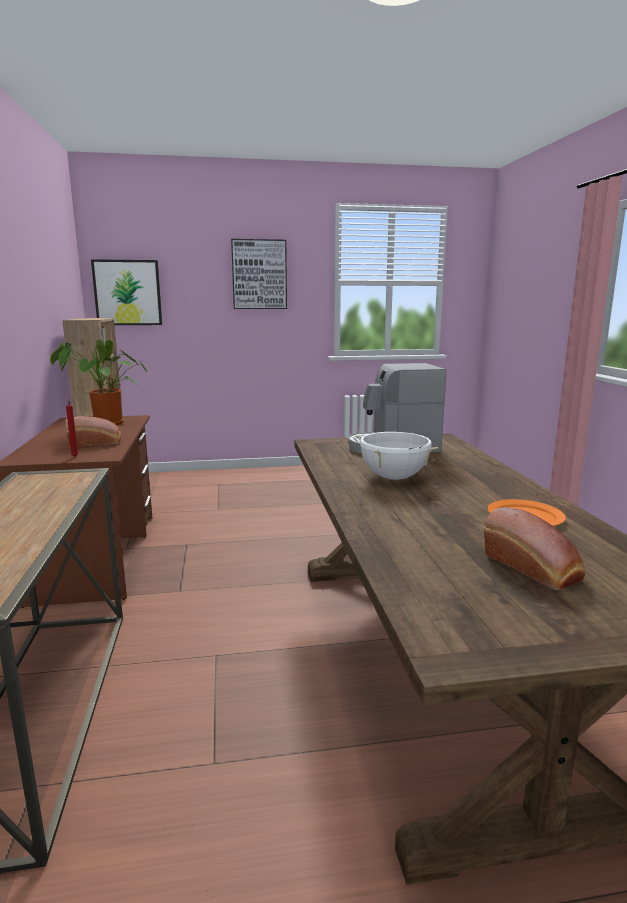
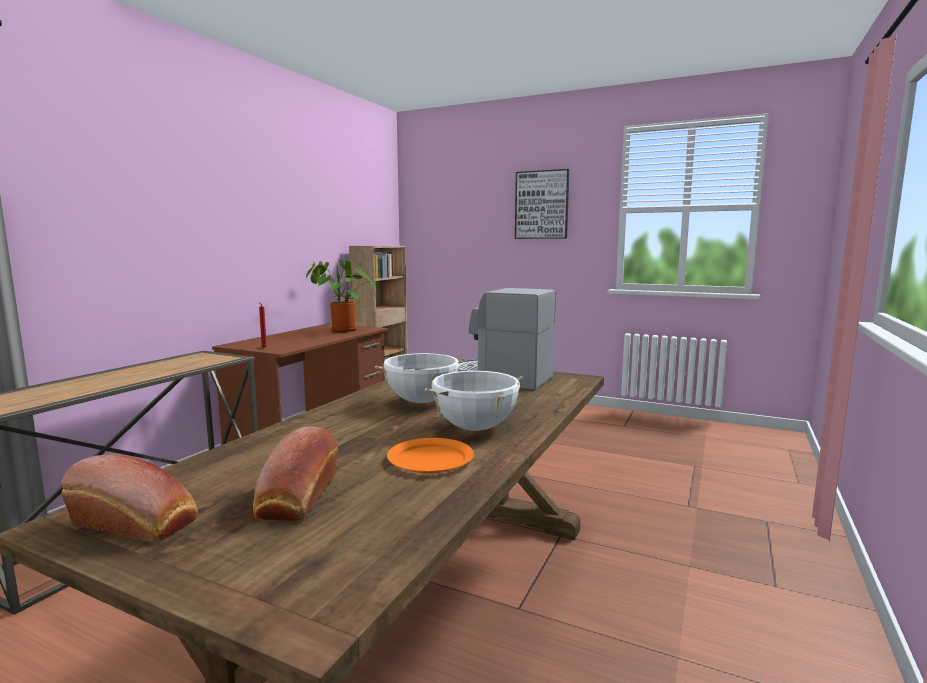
camera: 35 degrees right, 5 degrees down
(96, 443) = (300, 341): bread -> bread (138, 523)
(127, 293) = (430, 225): picture -> none
(486, 488) = (475, 428): none -> white cooking pot

